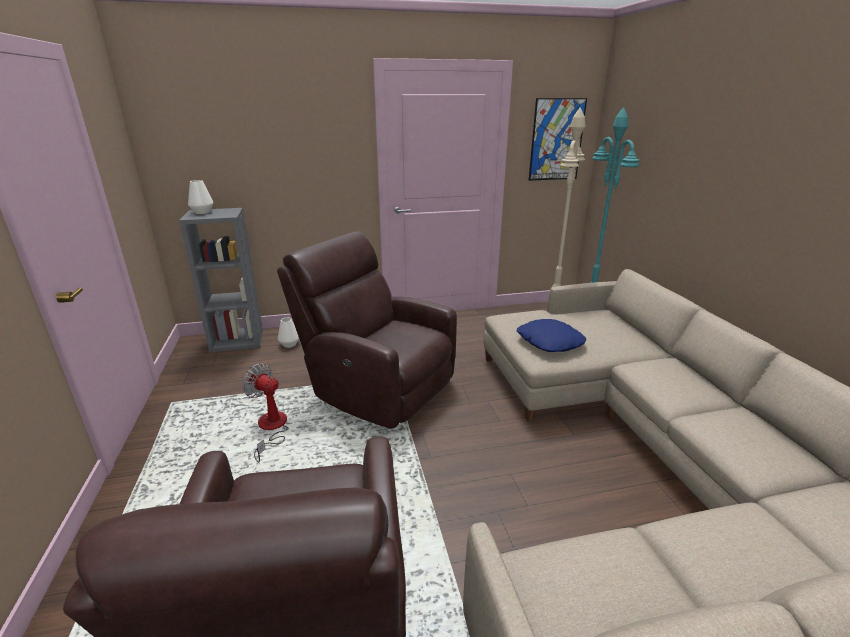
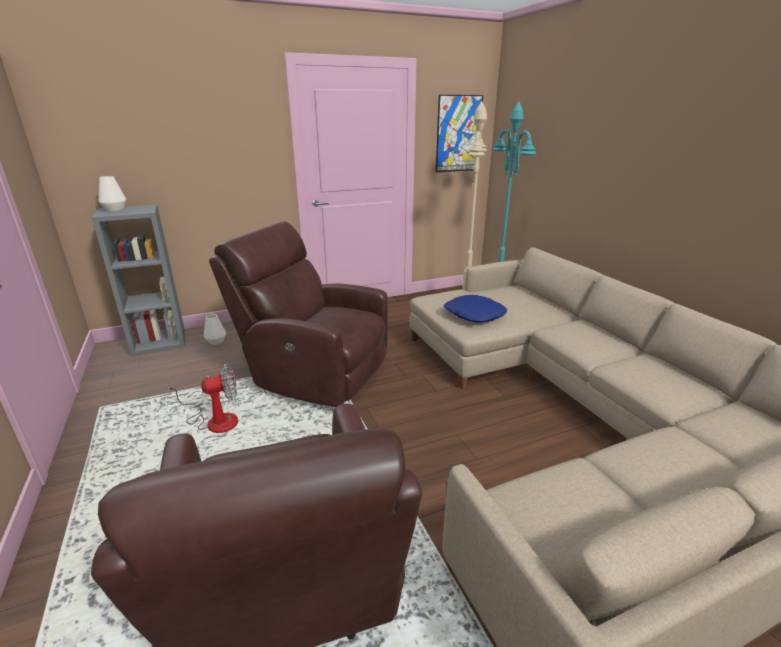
camera: 10 degrees left, 0 degrees up
(271, 428) = (214, 420): fan -> fan turned 135 degrees clockwise

